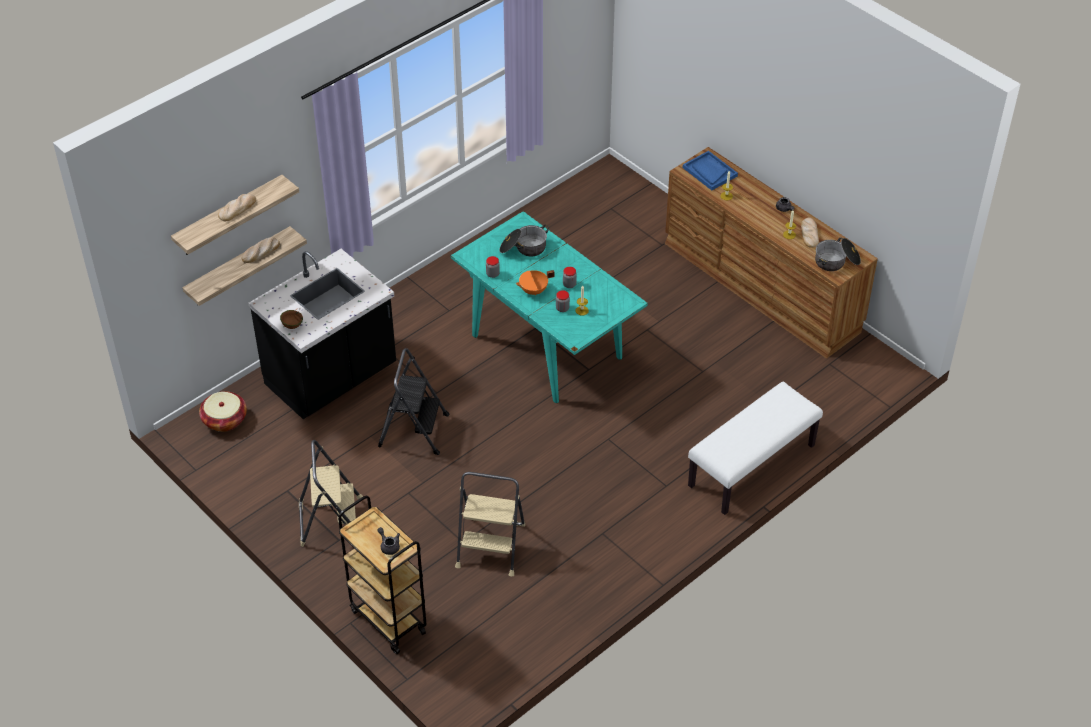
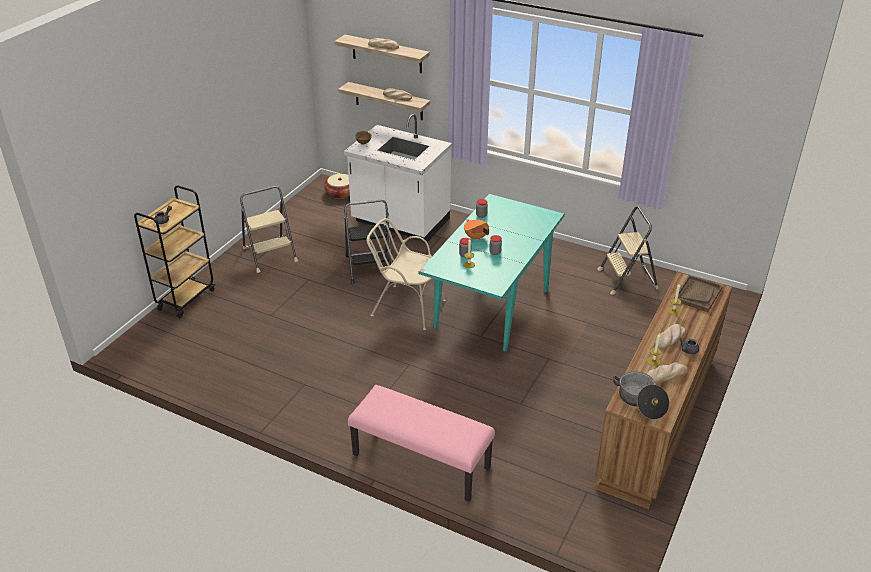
camera: 70 degrees right, 10 degrees down
(332, 378) = (400, 222): black counter -> white counter
(492, 543) = (274, 329): beige step ladder -> beige step ladder (630, 279)
(507, 416) = (405, 306): none -> beige chair
(523, 248) = (521, 222): cooking pot -> none
(709, 172) = (697, 294): blue tray -> brown tray
(752, 466) = (420, 461): white bench -> pink bench
(763, 213) = (669, 338): none -> bread

